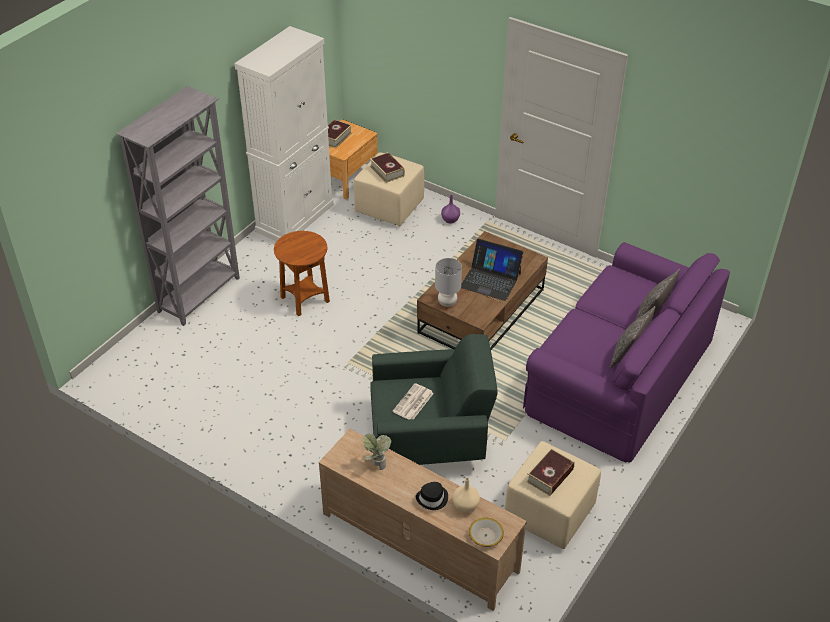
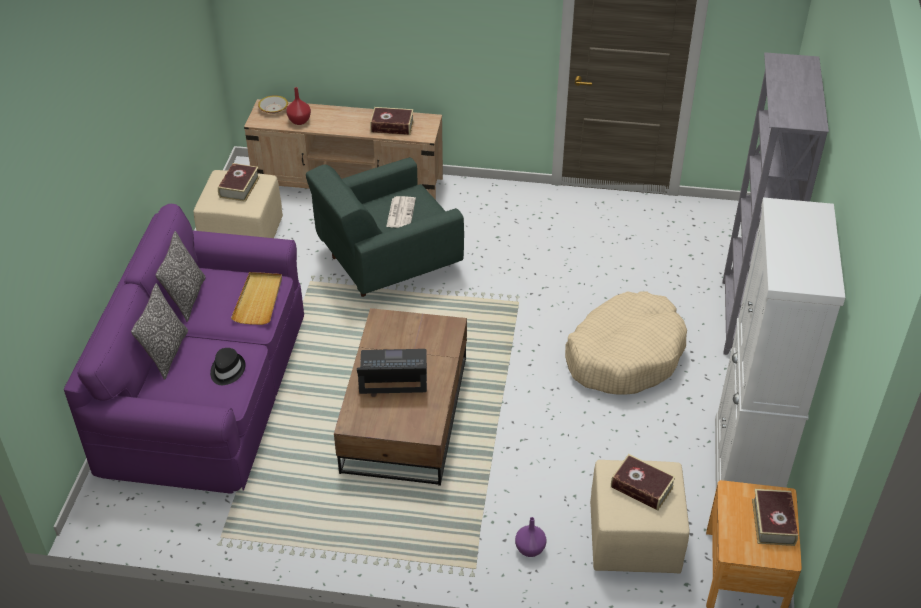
camera: 155 degrees right, 0 degrees up
(305, 299) = (624, 355): brown side table -> beige dog bed
(376, 464) = (392, 126): potted plant -> book
(432, 499) = (329, 118): black hat -> black hat (227, 370)
(447, 302) = (429, 326): grey table lamp -> none
(466, 506) = (299, 121): beige vase -> red vase
(571, 334) = (259, 300): none -> beige tray

